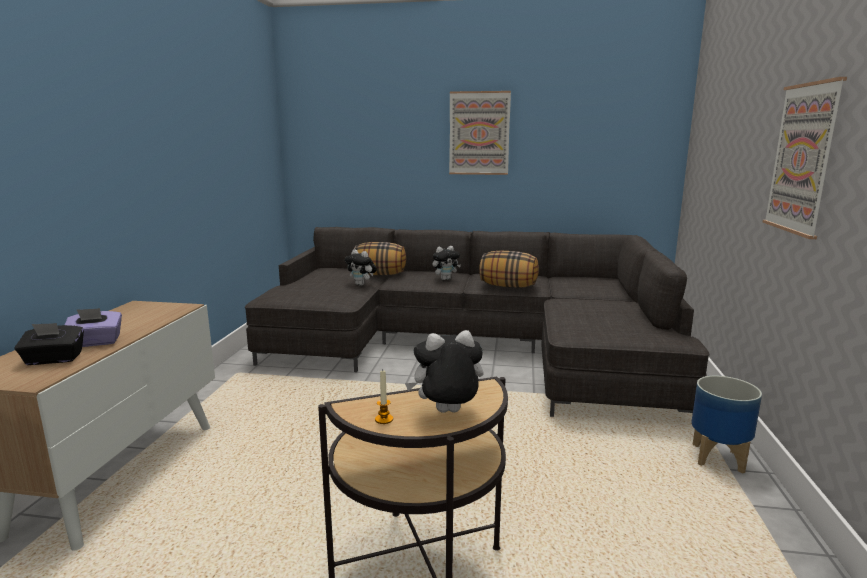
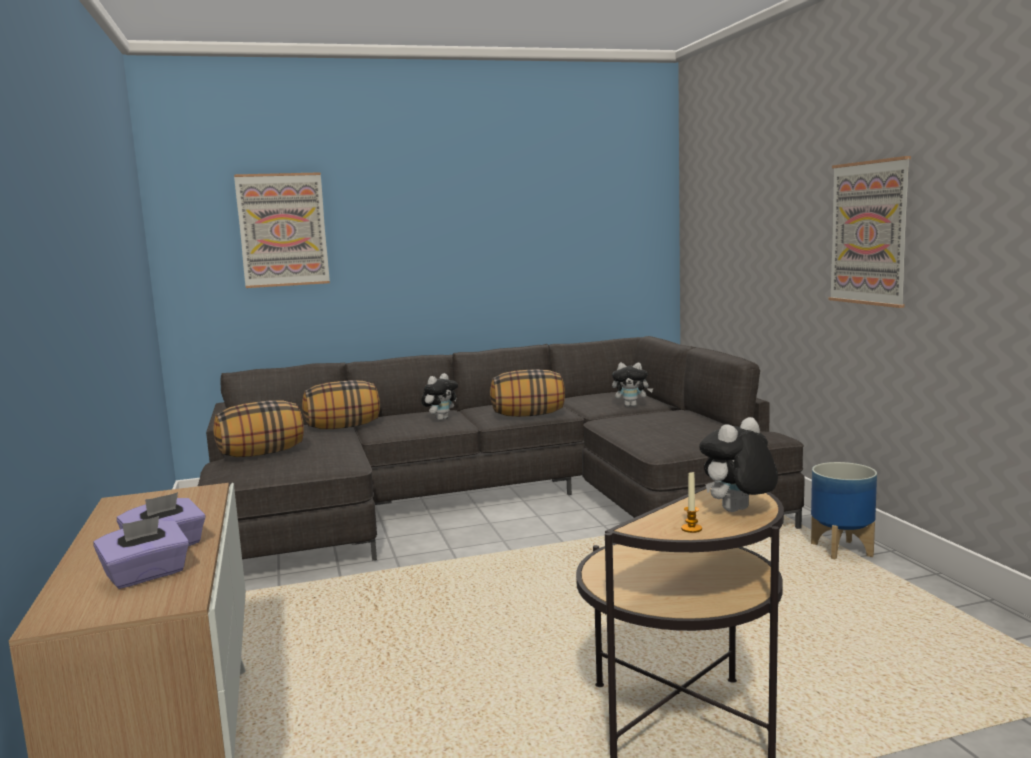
camera: 25 degrees left, 5 degrees down
(54, 359) = (146, 575): black tissue box -> purple tissue box
(307, 285) = (262, 454): none -> pillow
(362, 284) = (338, 441): plush toy -> plush toy (631, 406)
(479, 133) = (445, 226): picture -> picture (283, 230)

